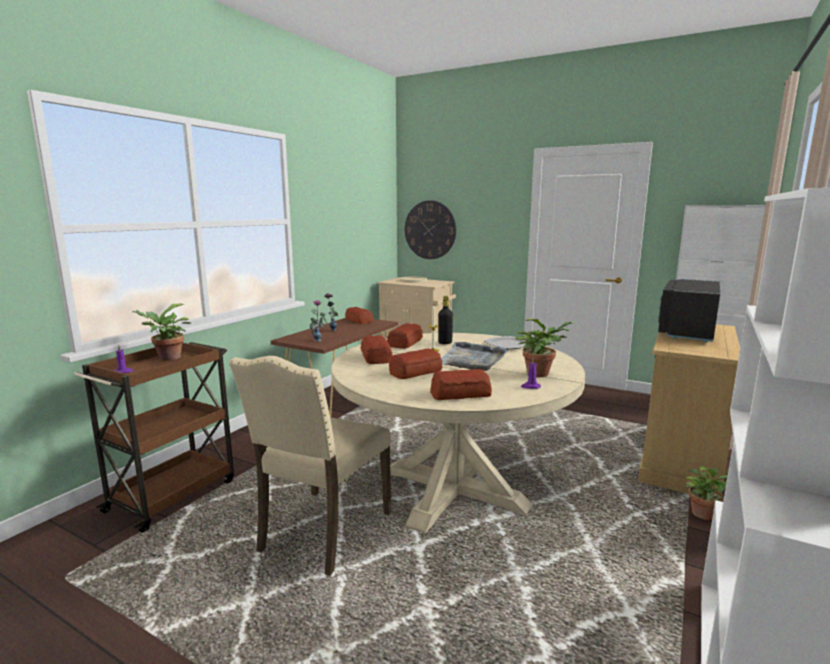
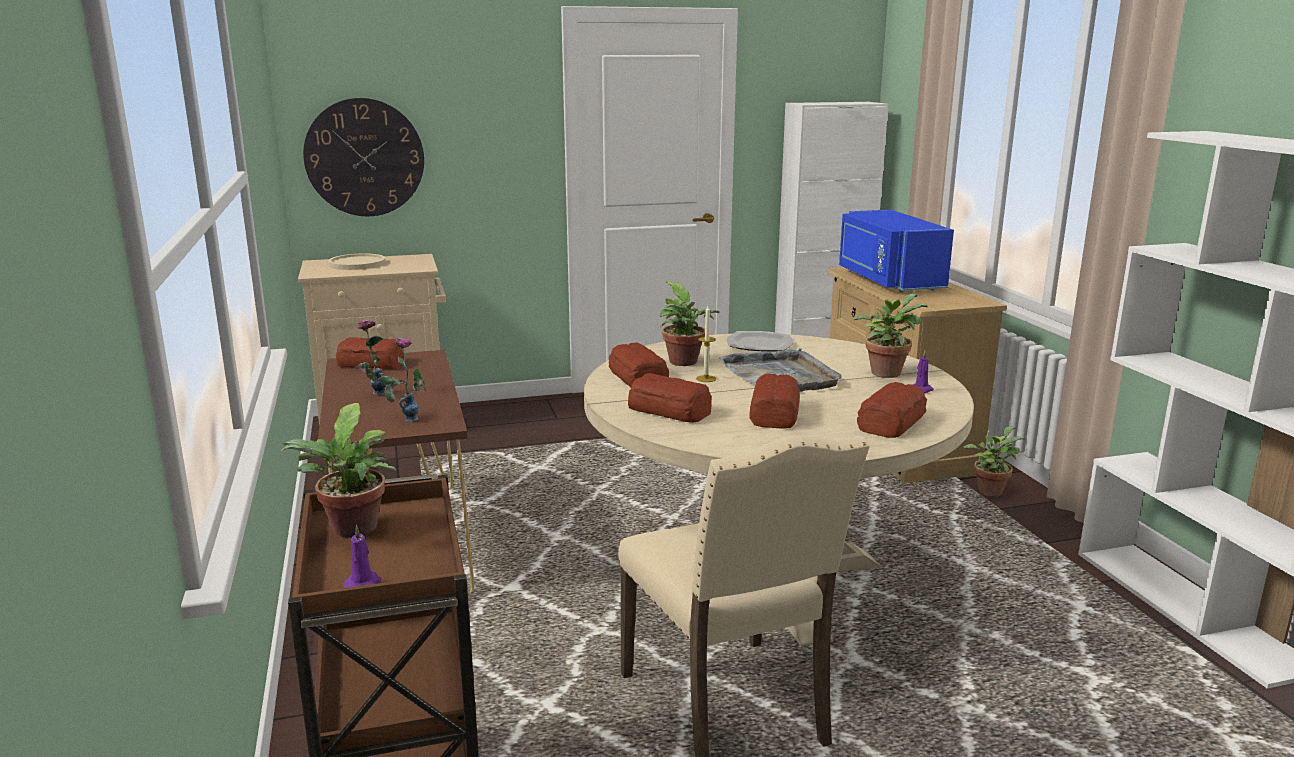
camera: 45 degrees left, 5 degrees up
(445, 343) = (685, 363): black bottle -> potted plant
(685, 331) = (887, 280): black microwave -> blue microwave

